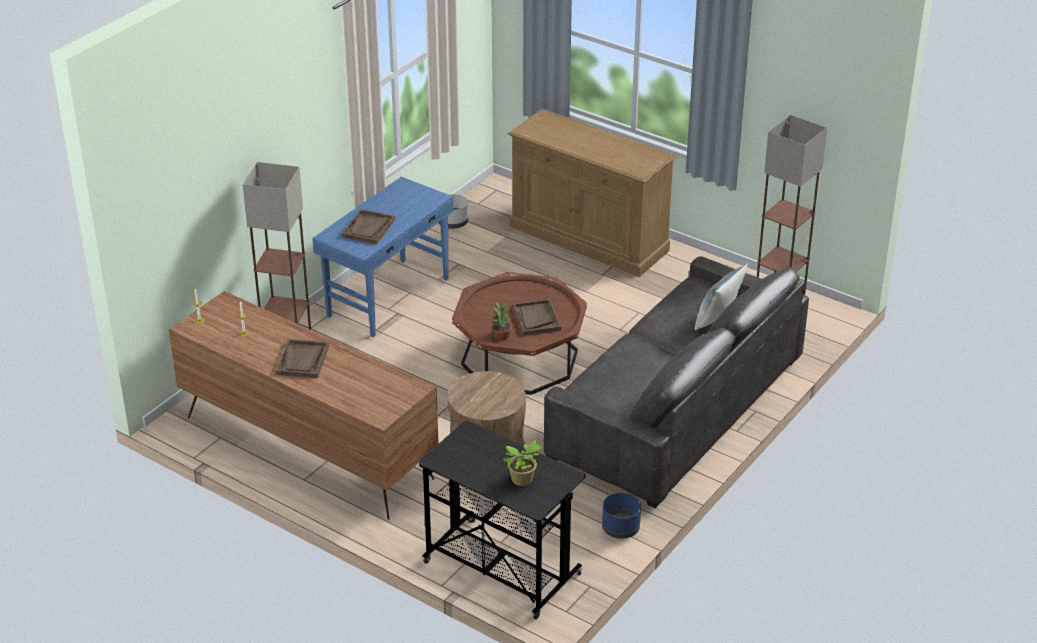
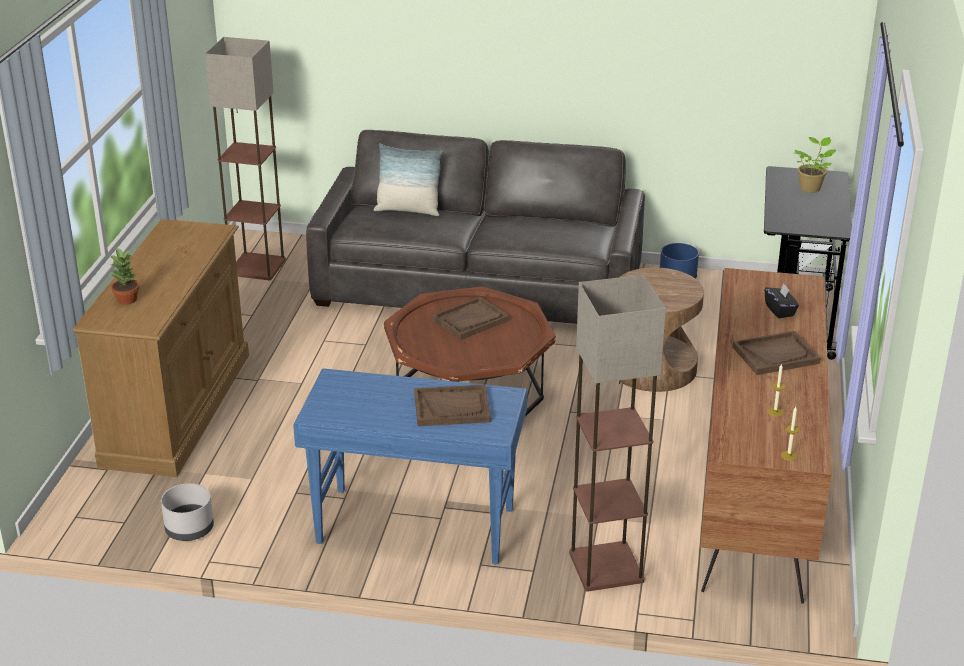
camera: 115 degrees left, 5 degrees down
(354, 386) = (780, 310): none -> black tissue box
(502, 336) = (522, 332): potted plant -> potted plant (127, 299)

